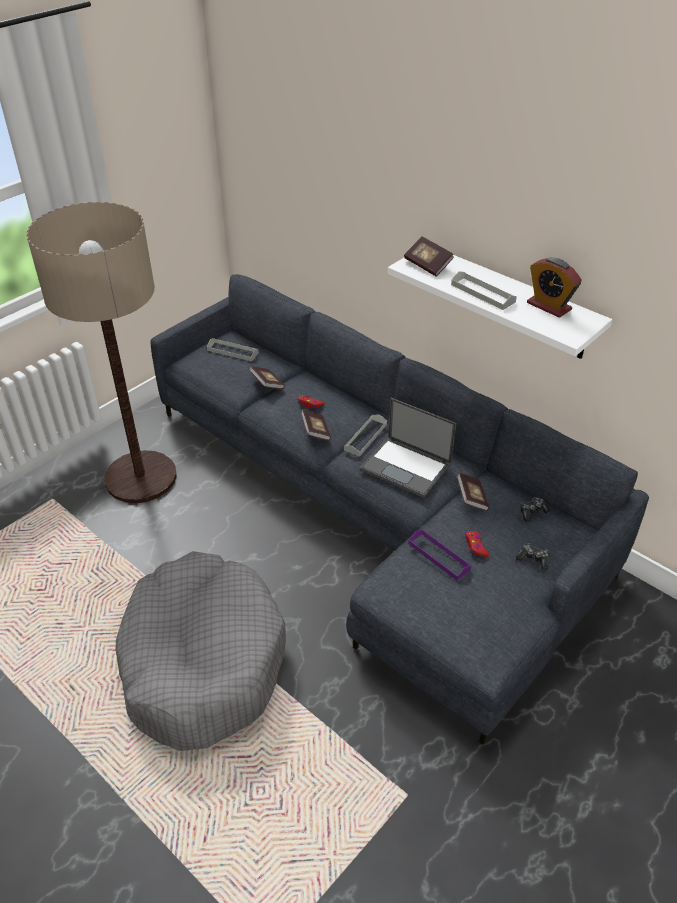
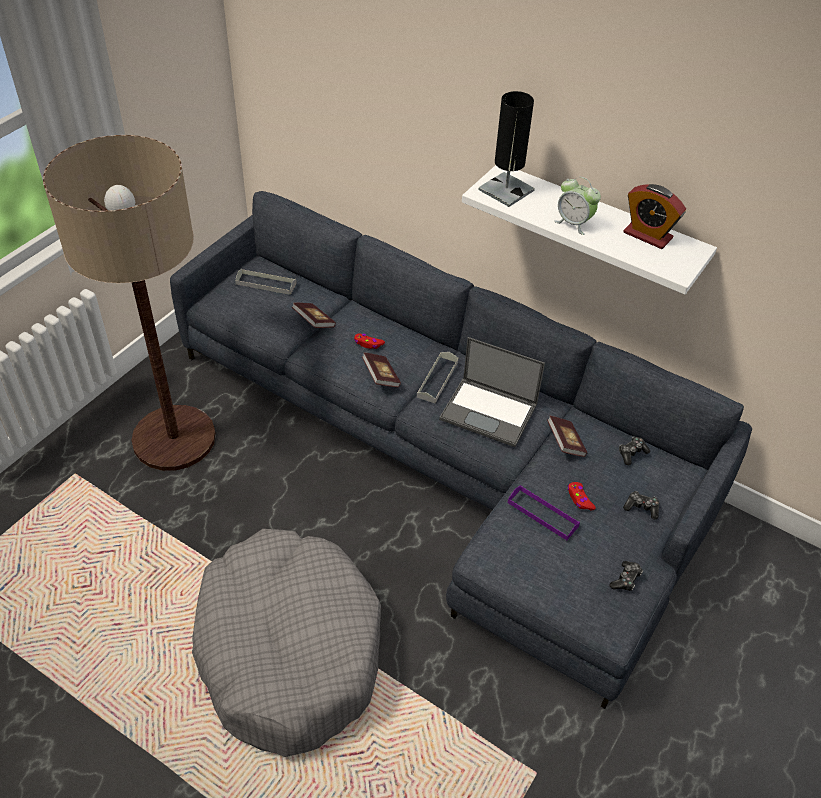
camera: 10 degrees left, 5 degrees up
(428, 265) = (506, 190): book -> black table lamp
(482, 293) = (574, 223): grey tray -> alarm clock
(507, 620) = (626, 579): none -> game controller

